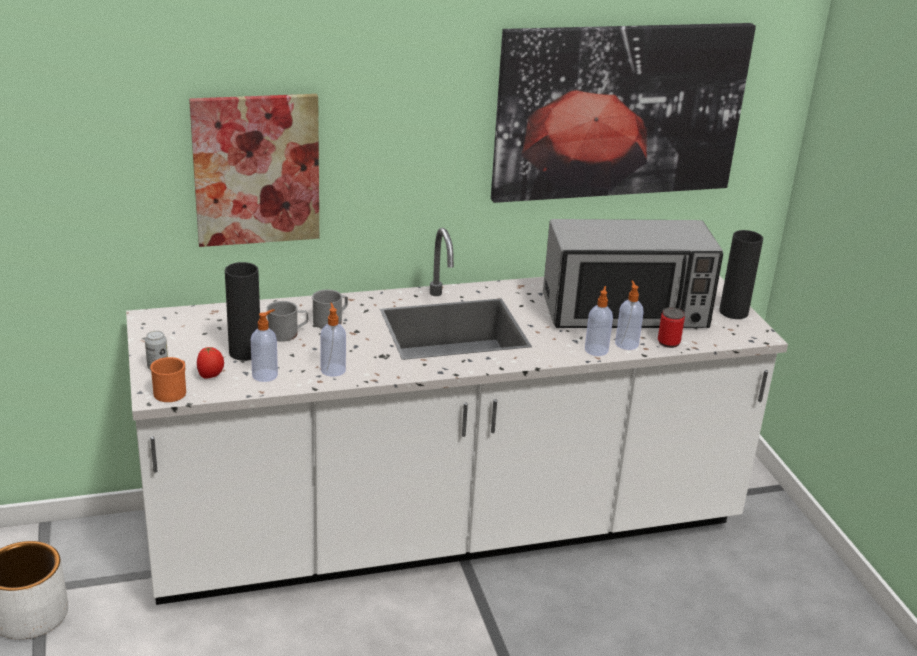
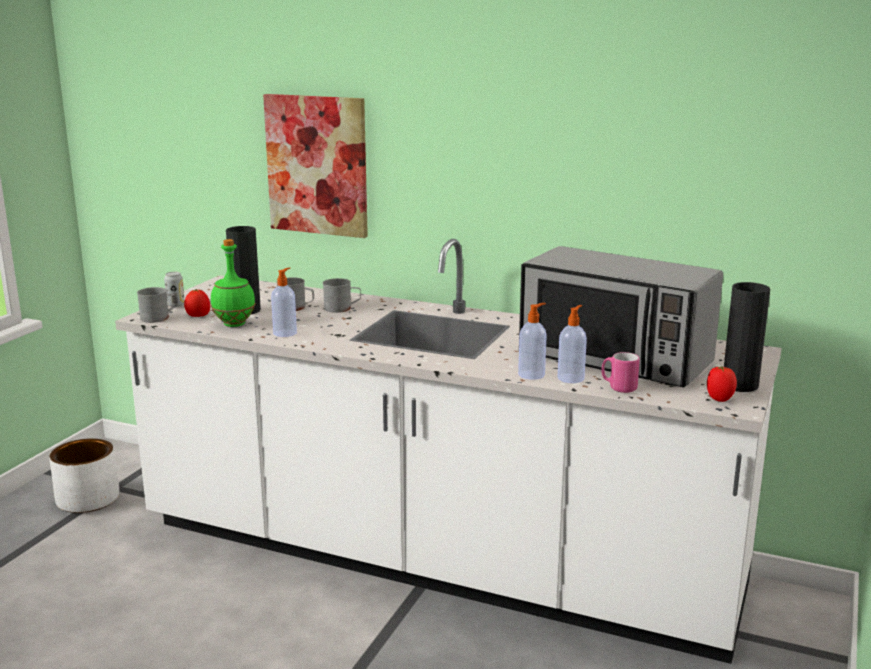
camera: 40 degrees right, 10 degrees down
(173, 391) = (159, 317): orange mug -> grey mug
(265, 375) = (234, 324): soap dispenser -> green bottle
(619, 111) = (664, 146): picture -> none
(668, 342) = (618, 387): can -> pink mug
(739, 330) = (719, 399): none -> tomato

